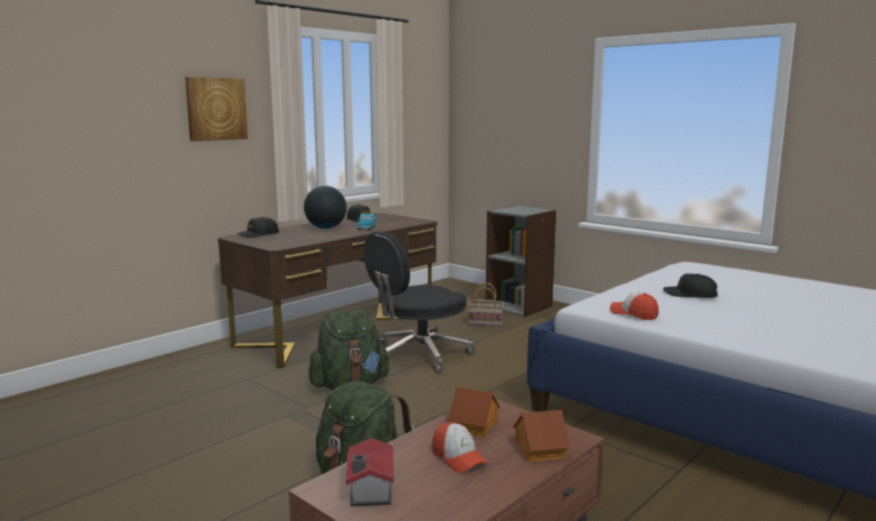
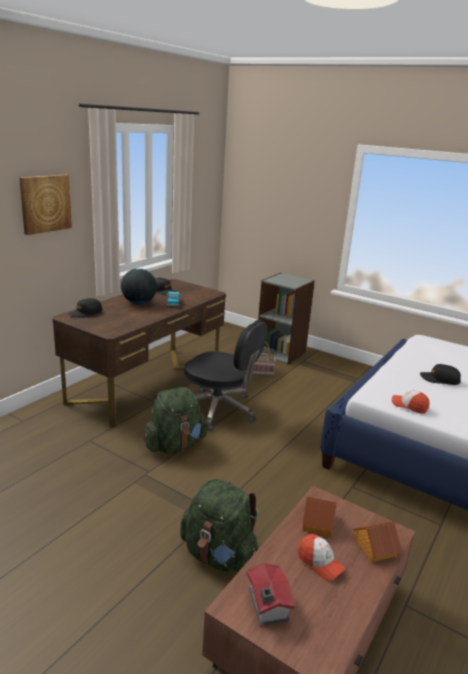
camera: 10 degrees left, 10 degrees up
(419, 355) = (219, 409): black office chair -> black office chair turned 105 degrees counterclockwise

